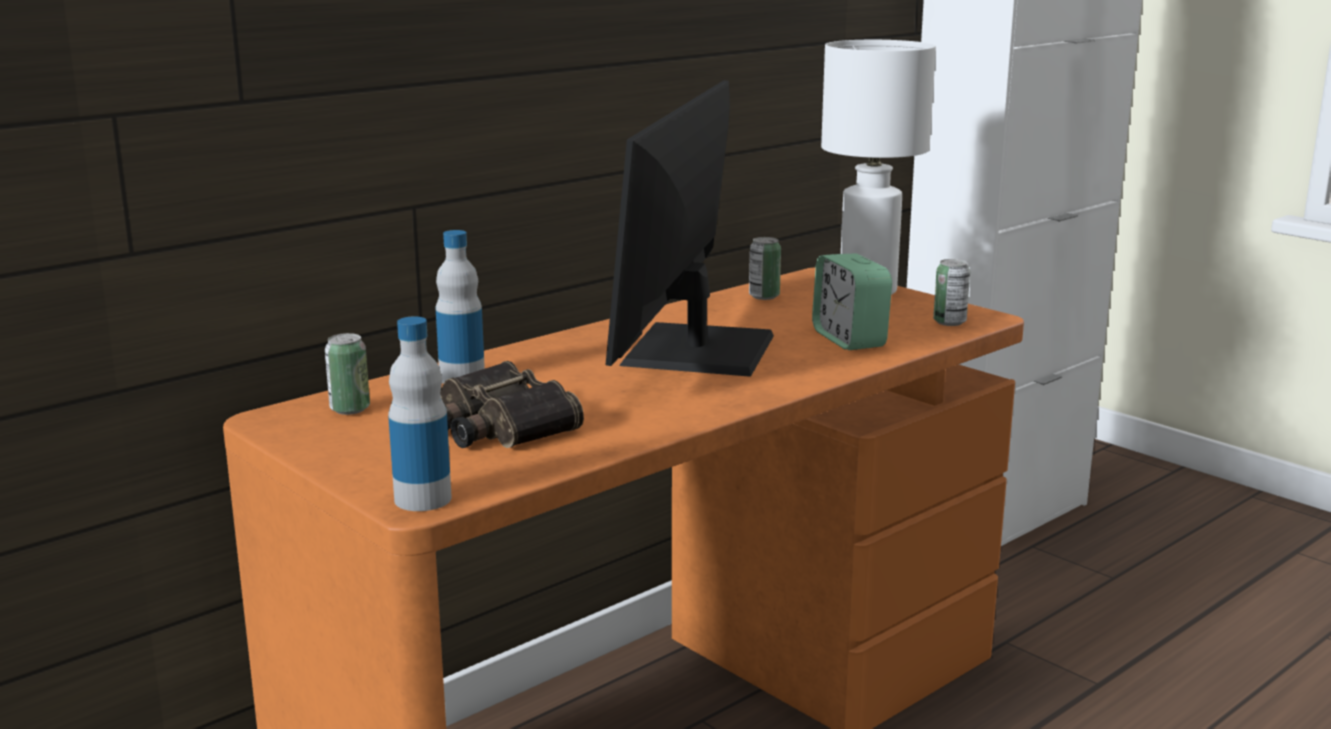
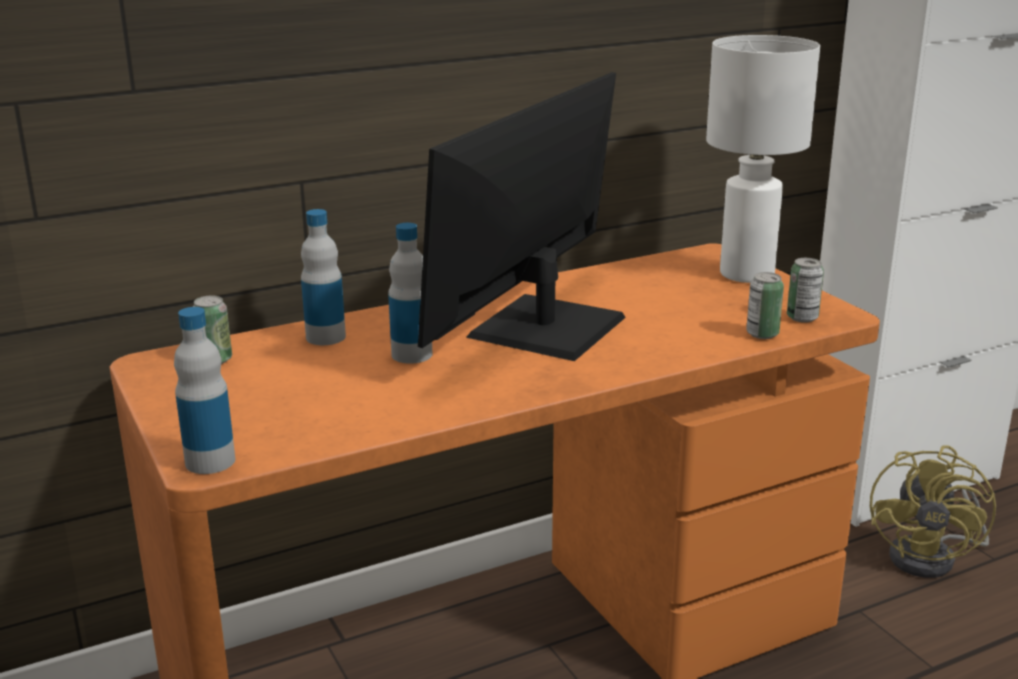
camera: 15 degrees right, 5 degrees up
(497, 426) = (321, 391): binoculars -> none
(572, 385) = (412, 354): none -> bottle
(764, 296) = (645, 272): can -> can (762, 334)
(849, 339) = (692, 328): alarm clock -> none
(1055, 584) = (932, 558): none -> yellow fan

